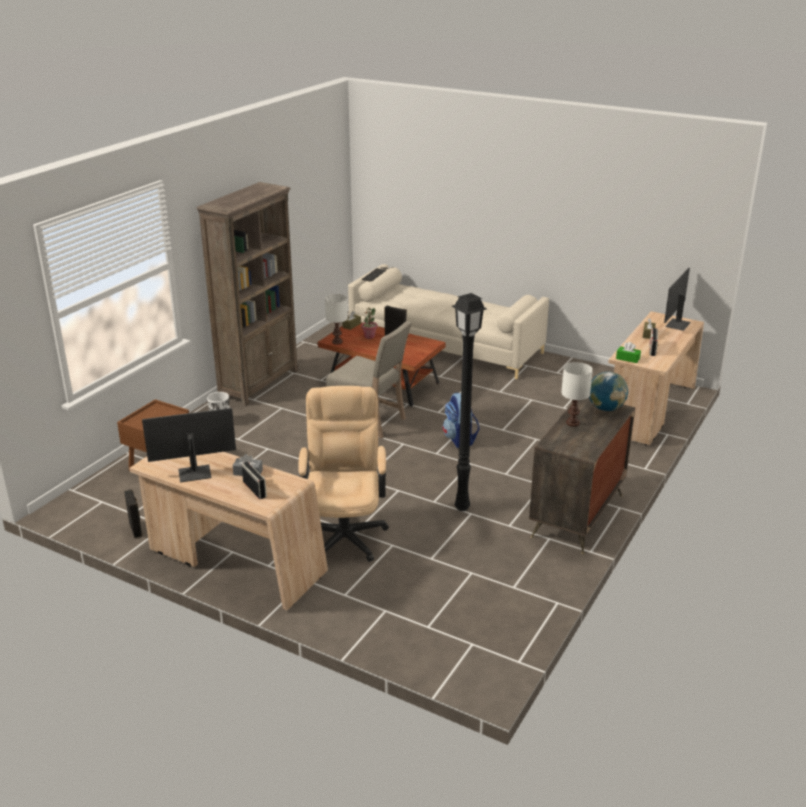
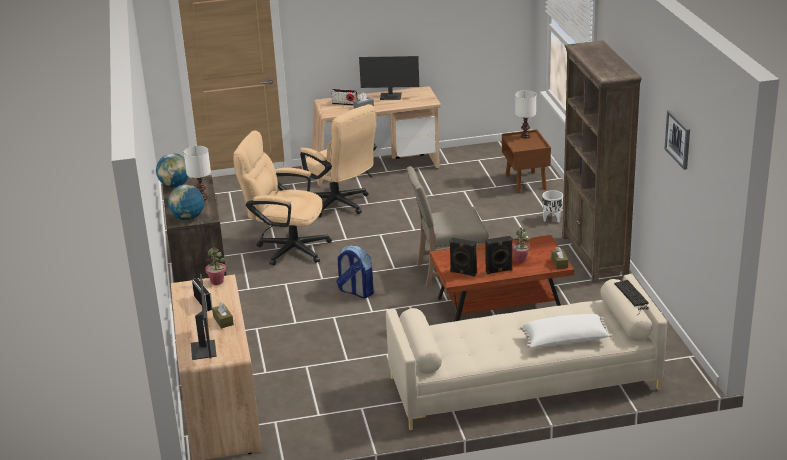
camera: 140 degrees right, 0 degrees up
(136, 529) = (459, 156): black speaker -> black speaker (463, 273)
(194, 473) = (390, 96): monitor -> monitor turned 60 degrees clockwise
(298, 190) = (678, 139): none -> picture
(337, 342) = (534, 241): white table lamp -> white table lamp (525, 136)
(431, 295) = (565, 341): none -> white pillow
(462, 508) = (286, 248): black floor lamp -> beige office chair
(584, 450) = (175, 185): none -> globe
(627, 358) = (217, 281): green tissue box -> potted plant

